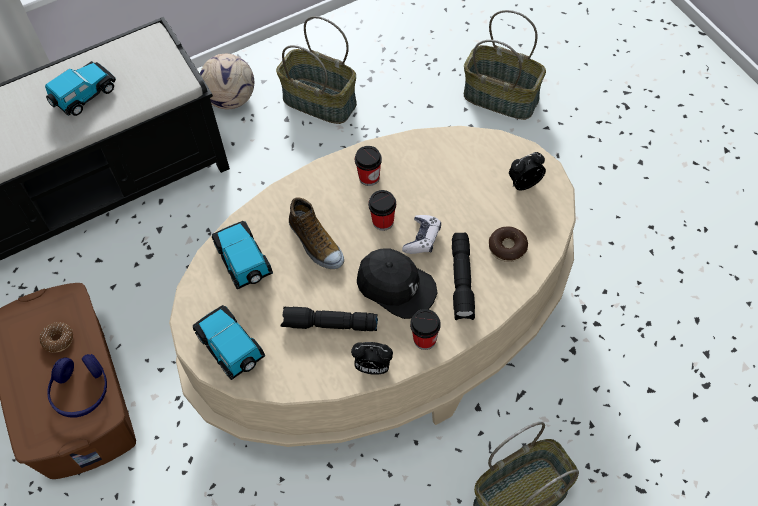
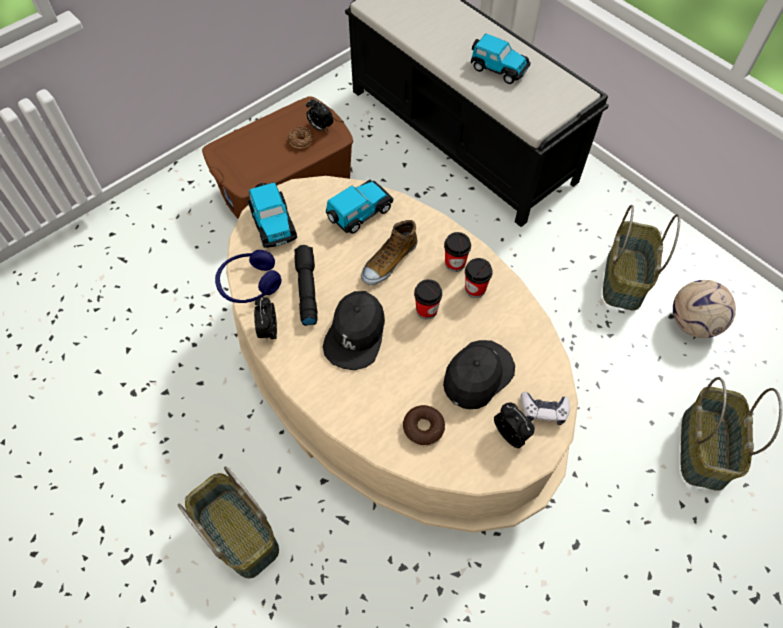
camera: 75 degrees right, 0 degrees up
(45, 315) = (320, 127): none -> alarm clock
(81, 391) = (260, 166): blue headphones -> blue headphones (249, 284)
(230, 99) = (597, 209): football -> football (692, 322)
(231, 348) = (273, 224): toy car -> toy car turned 120 degrees clockwise
(422, 238) = (415, 347): game controller -> game controller (543, 411)
(425, 339) = (303, 368): cup -> cup (455, 263)
(462, 195) = (477, 375): none -> black cap
(462, 281) = (373, 391): black flashlight -> none

